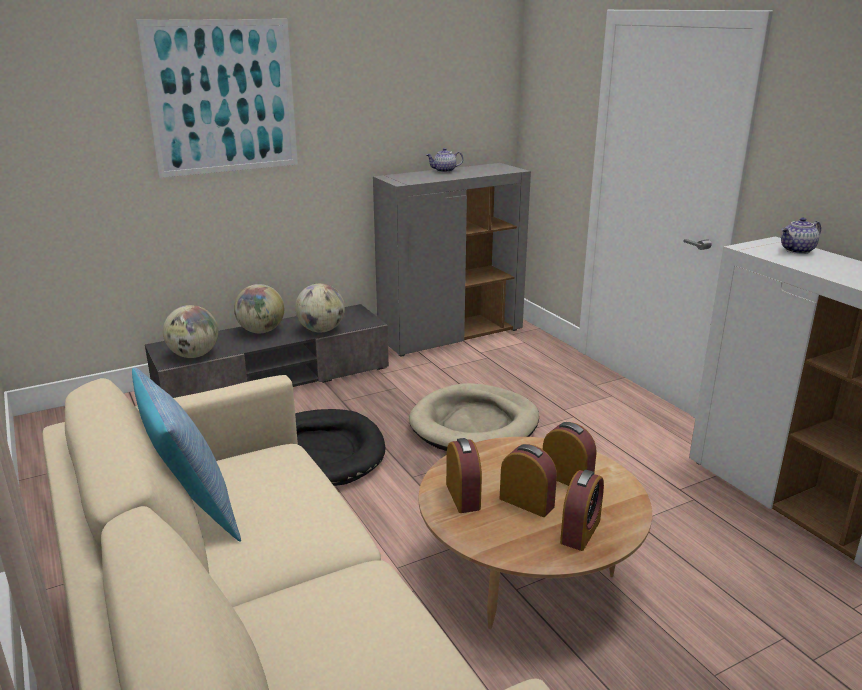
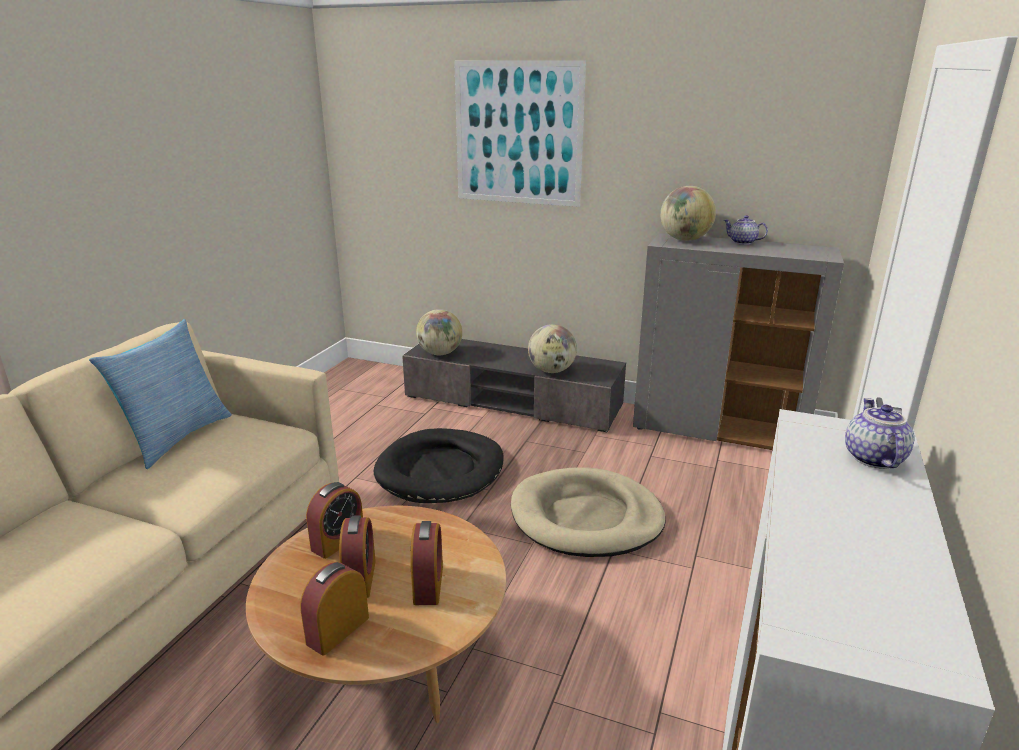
camera: 50 degrees right, 0 degrees up
(261, 331) = (511, 354): globe -> globe (684, 240)
(580, 531) = (338, 630): alarm clock -> alarm clock turned 135 degrees clockwise
(797, 251) = (872, 458): teapot -> teapot turned 75 degrees clockwise

